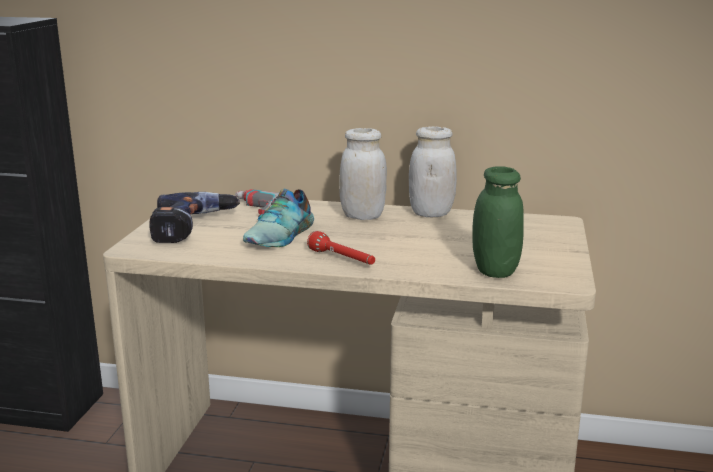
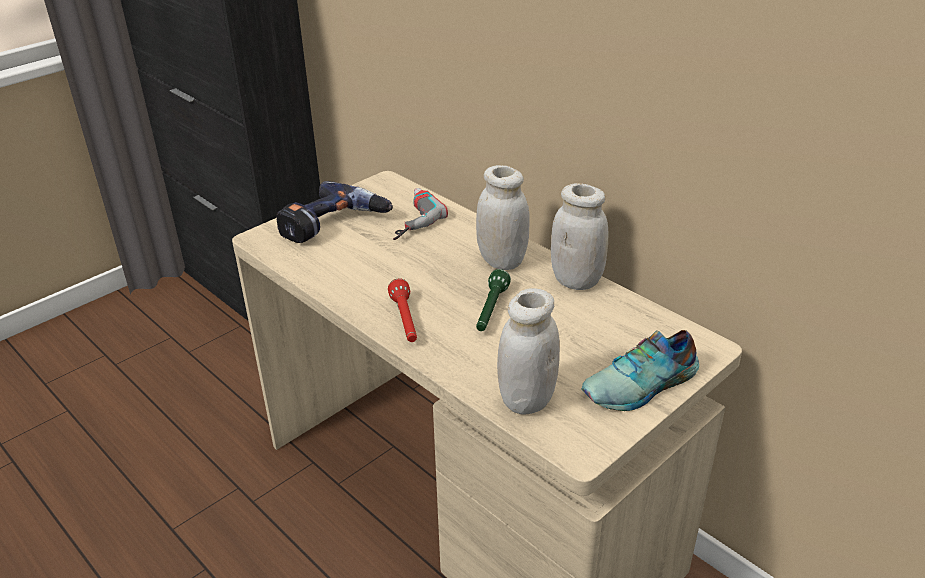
camera: 35 degrees right, 15 degrees up
(282, 236) = (394, 264): shoe -> shoe (642, 386)
(397, 239) = (491, 310): none -> green flashlight
(495, 271) = (526, 399): green jar -> white jar

